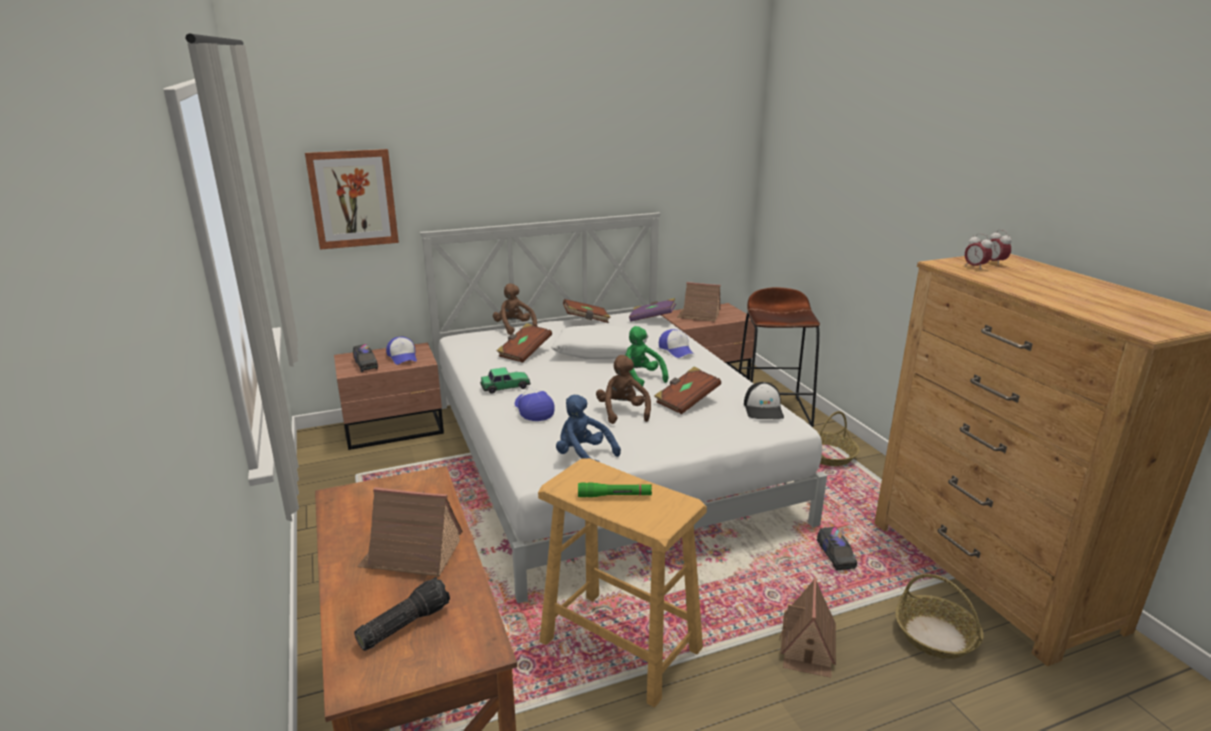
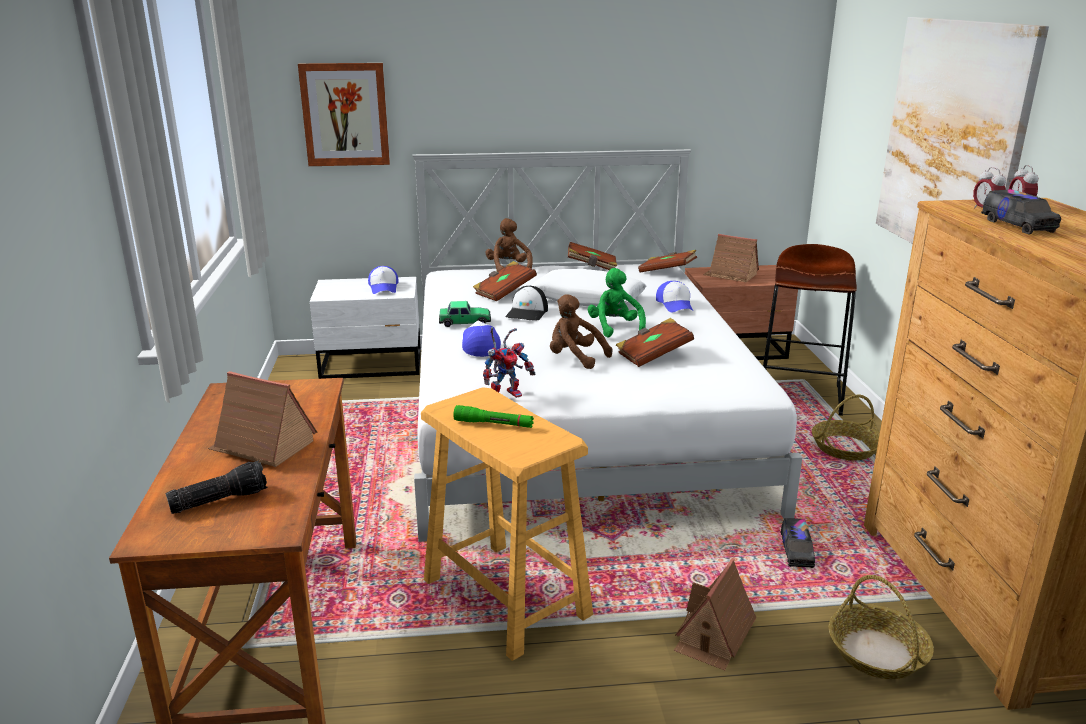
camera: 15 degrees right, 0 degrees up
(366, 365) = (343, 291): toy truck -> toy truck (1017, 225)
(395, 429) = (373, 365): brown nightstand -> white nightstand
(583, 456) = (506, 394): blue plush toy -> toy robot
(622, 412) = (575, 358): brown plush toy -> brown plush toy turned 60 degrees counterclockwise
(652, 319) = (667, 272): purple book -> brown book
(764, 409) = (738, 372): cap -> cap (527, 312)
(899, 203) = (951, 141): none -> picture

